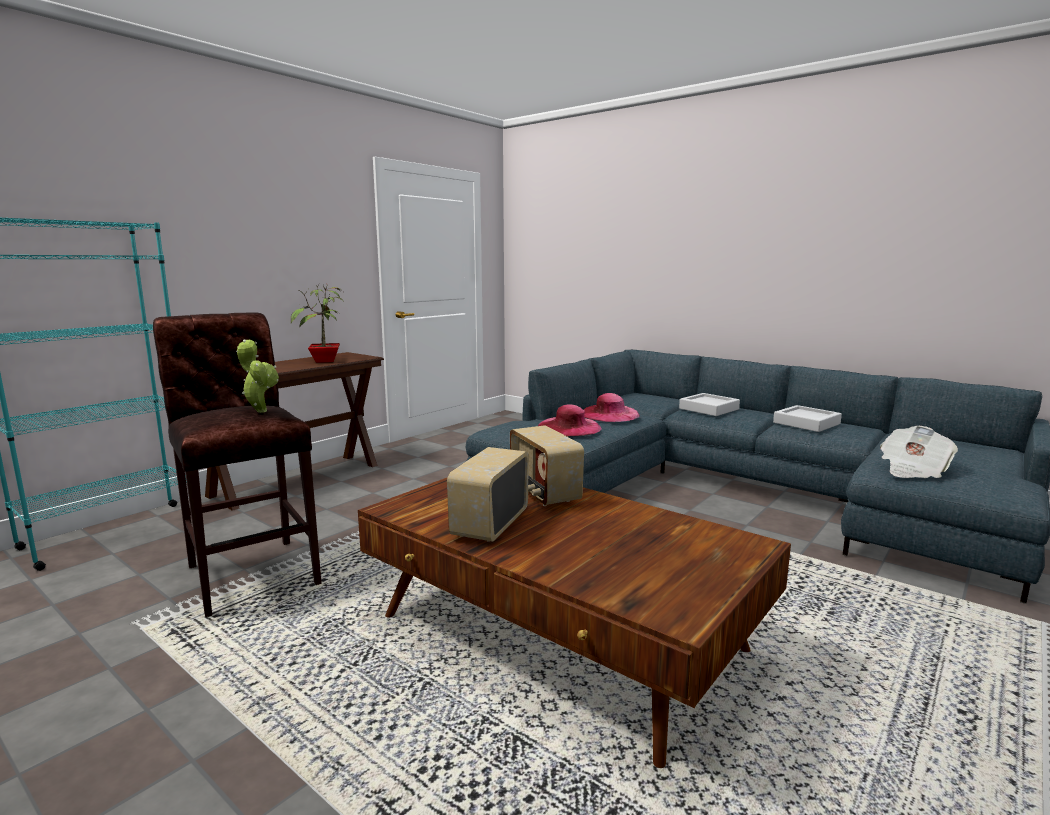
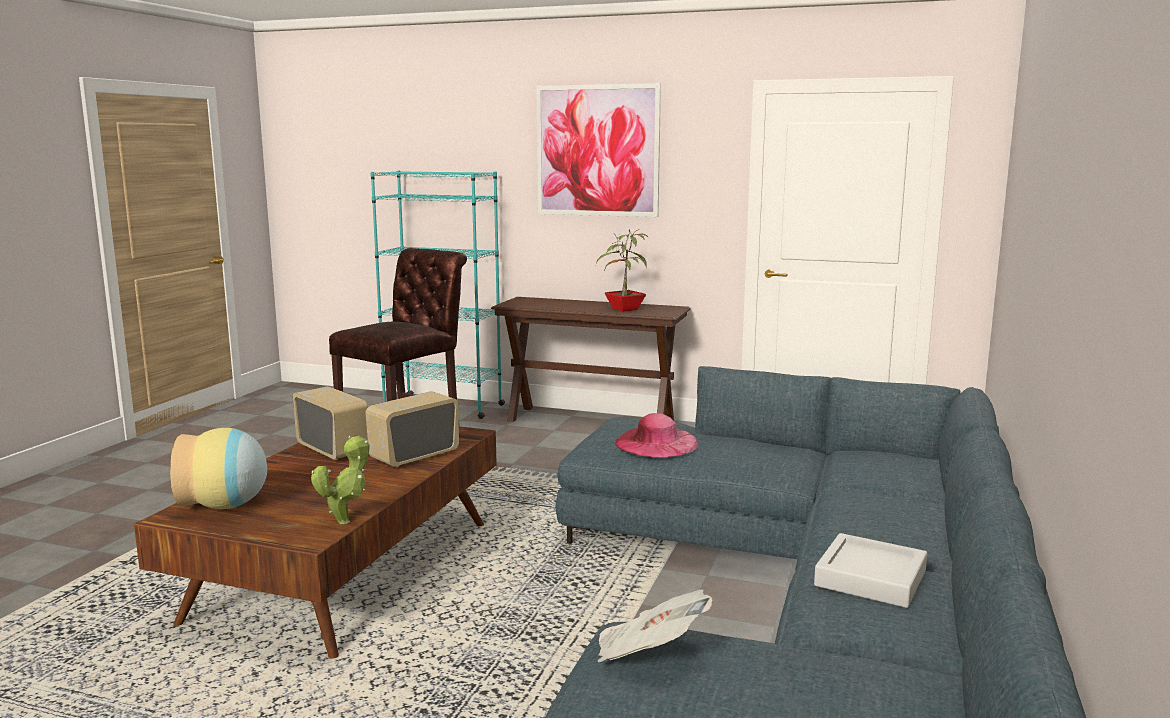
camera: 70 degrees right, 0 degrees up
(250, 207) = (597, 151): none -> picture
(260, 411) = (392, 328): potted plant -> potted plant (346, 520)
(489, 525) = (333, 450): radio -> radio turned 45 degrees clockwise
(609, 414) = (748, 454): pink hat -> none
(652, 585) = (226, 506): none -> vase
(709, 409) = (872, 506): grey tray -> none

